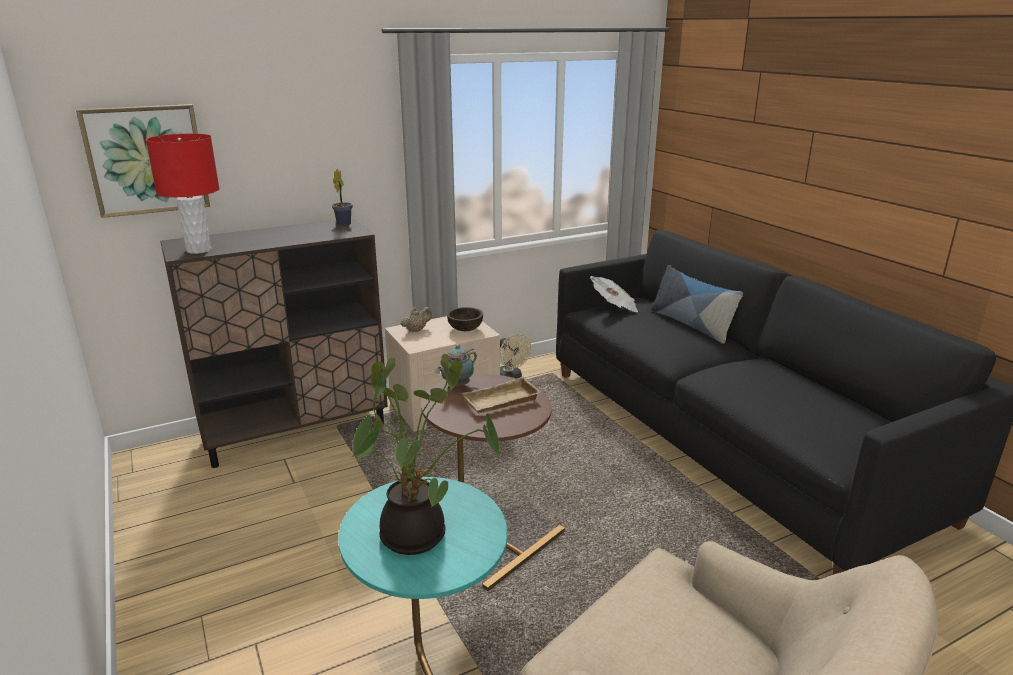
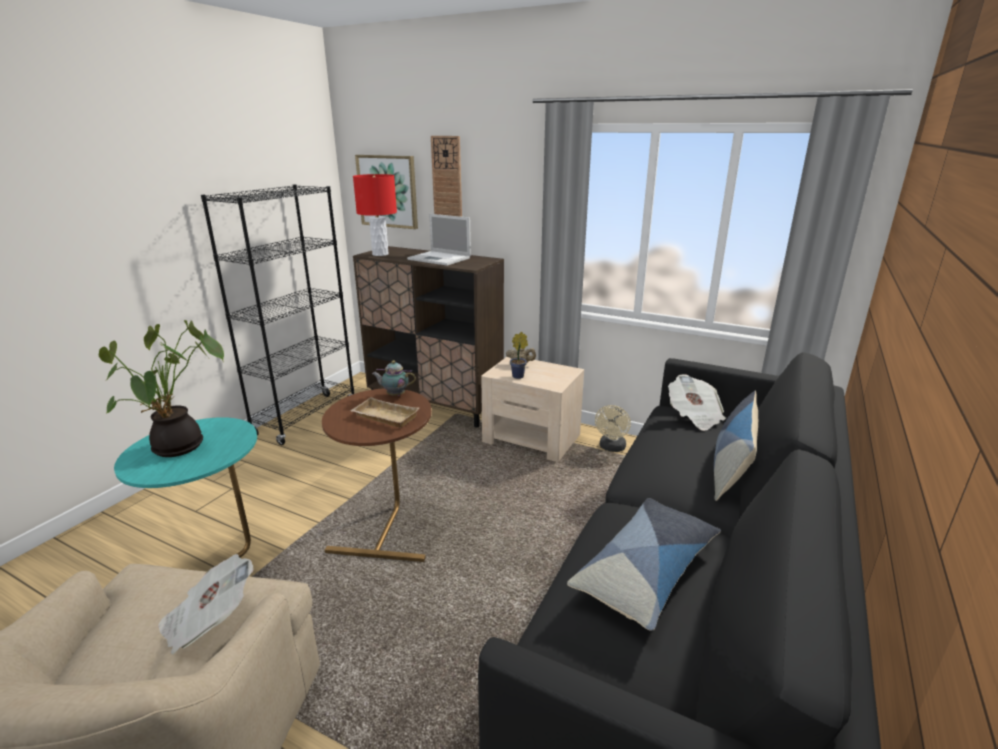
camera: 55 degrees right, 0 degrees up
(165, 532) = (306, 418): none -> black bookcase
(254, 134) = (447, 182): none -> wall clock
(293, 235) = (440, 259): none -> laptop
(344, 223) = (485, 260): potted plant -> potted plant (519, 376)
(465, 329) = (550, 378): brown bowl -> none
(687, 607) = (210, 620): none -> newspaper
(780, 390) = (647, 570): none -> pillow

